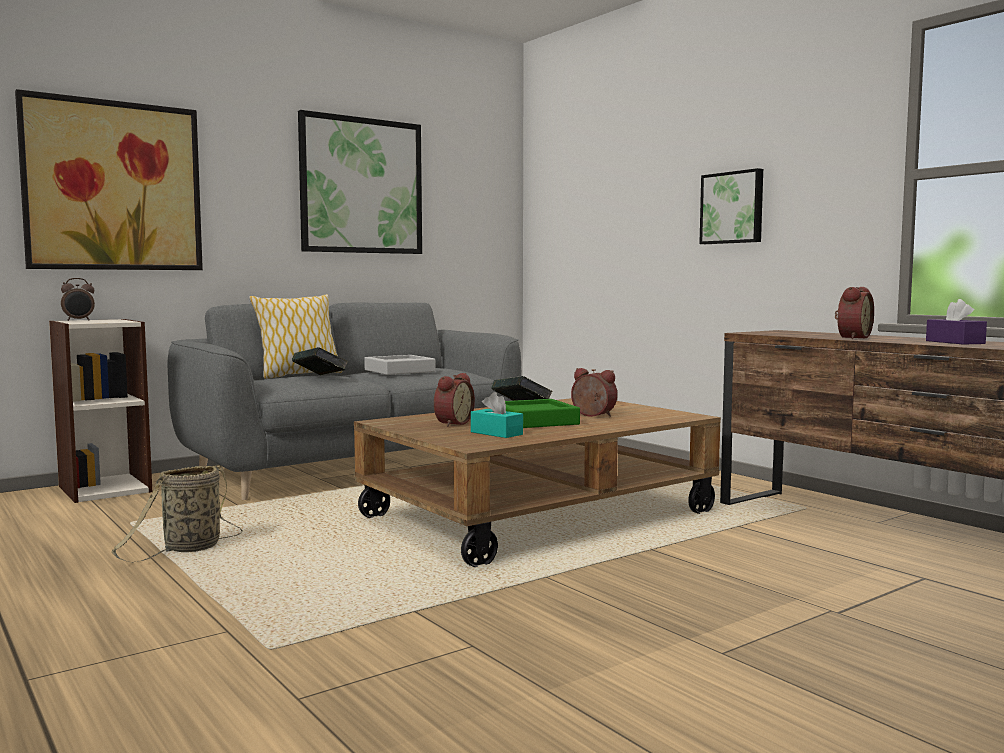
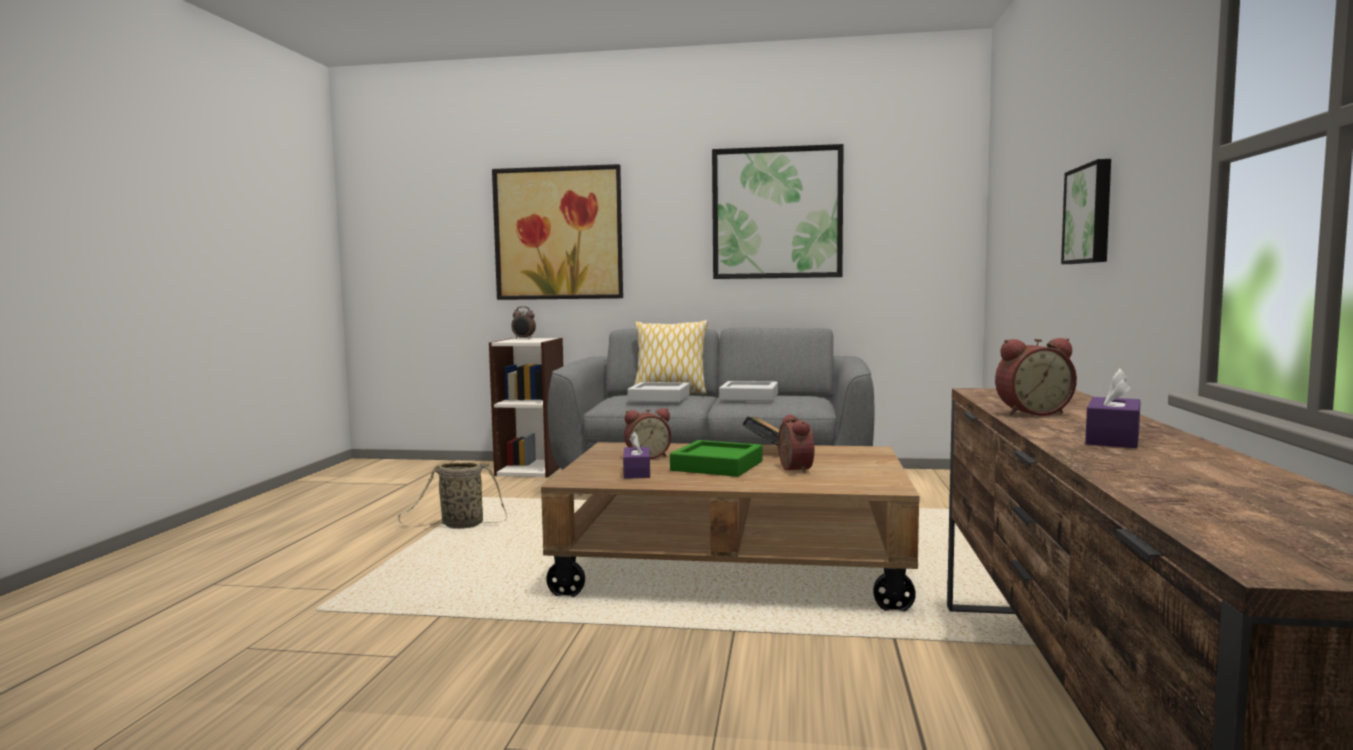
camera: 45 degrees right, 0 degrees up
(320, 378) = (659, 398): book -> grey tray
(496, 433) = (637, 472): turquoise tissue box -> purple tissue box

